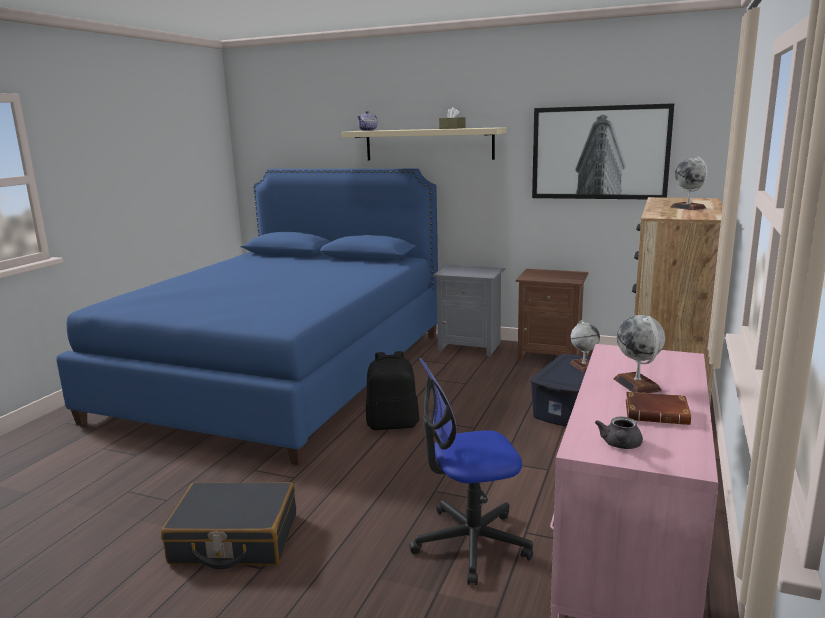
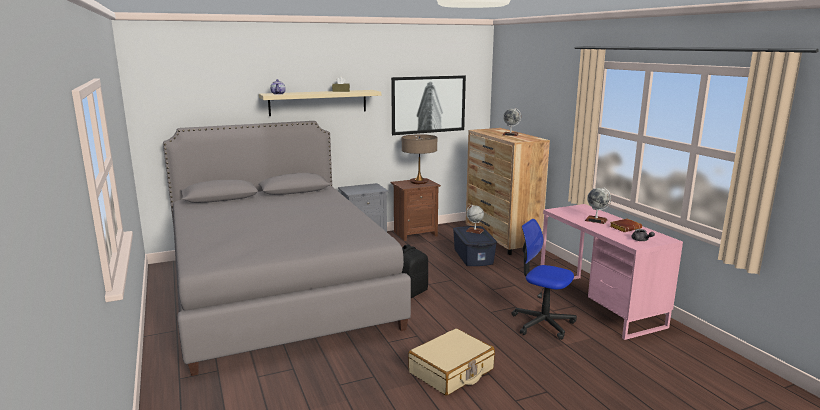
camera: 45 degrees left, 0 degrees up
(234, 539) = (451, 371): black suitcase -> beige suitcase
(282, 373) = (278, 291): blue bed -> grey bed
(470, 543) = (542, 323): office chair -> office chair turned 90 degrees clockwise
(561, 275) = (419, 182): none -> table lamp

